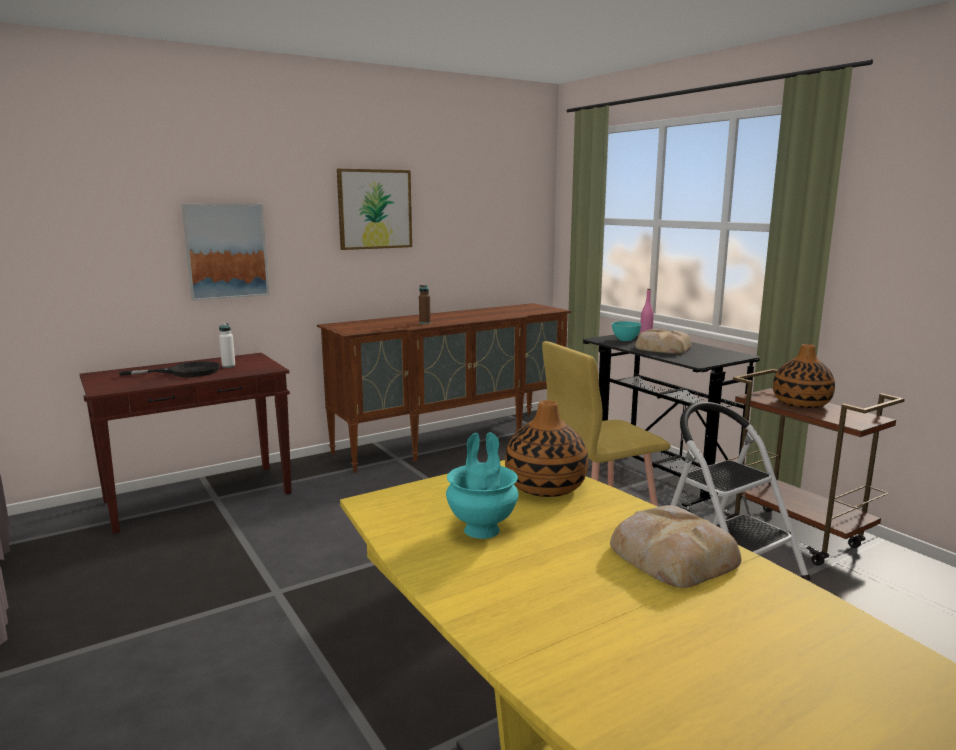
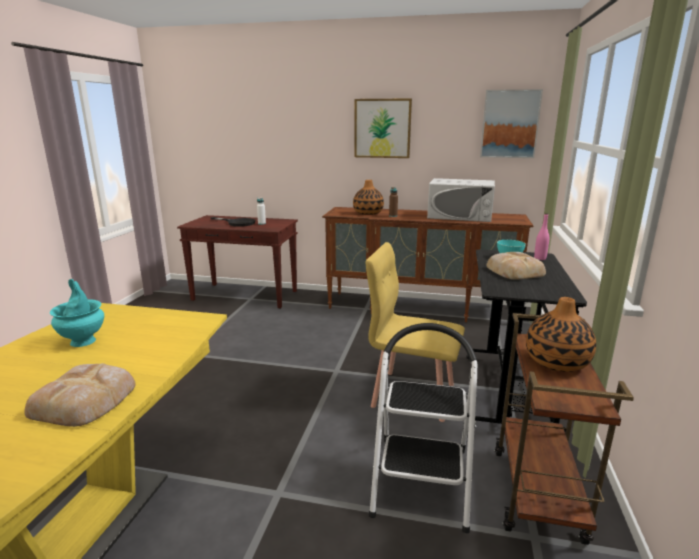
camera: 45 degrees right, 5 degrees up
(226, 251) = (282, 153): picture -> picture (510, 124)
(488, 312) = (460, 216): none -> white microwave
(545, 487) = (169, 335): vase -> vase (368, 213)

